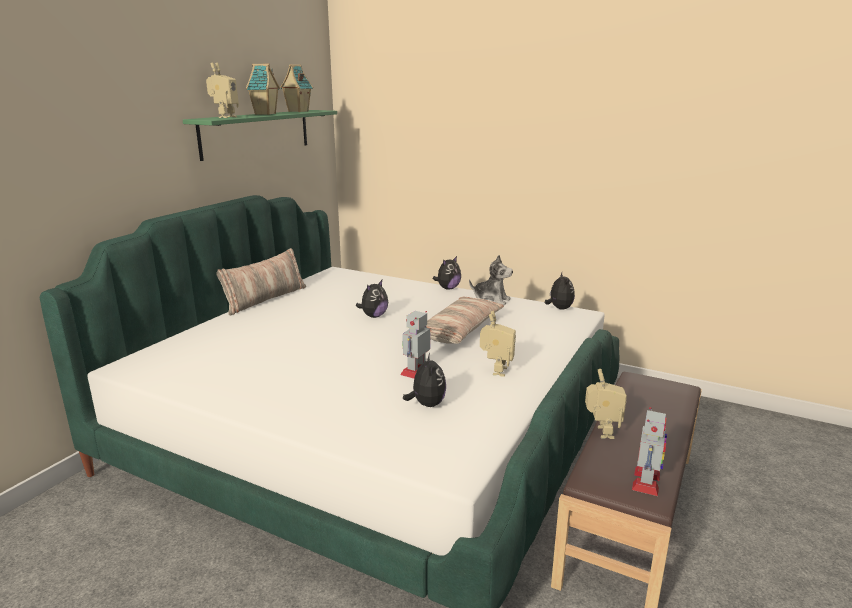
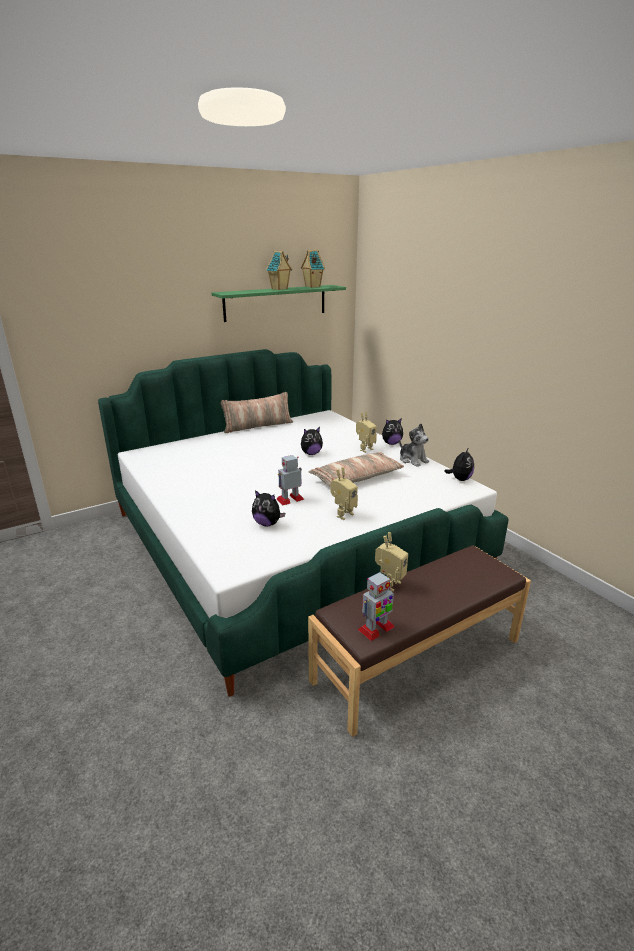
camera: 30 degrees right, 5 degrees up
(225, 117) = (242, 291): toy robot -> toy robot (365, 449)
(426, 404) = (267, 523): plush toy -> plush toy turned 90 degrees clockwise

